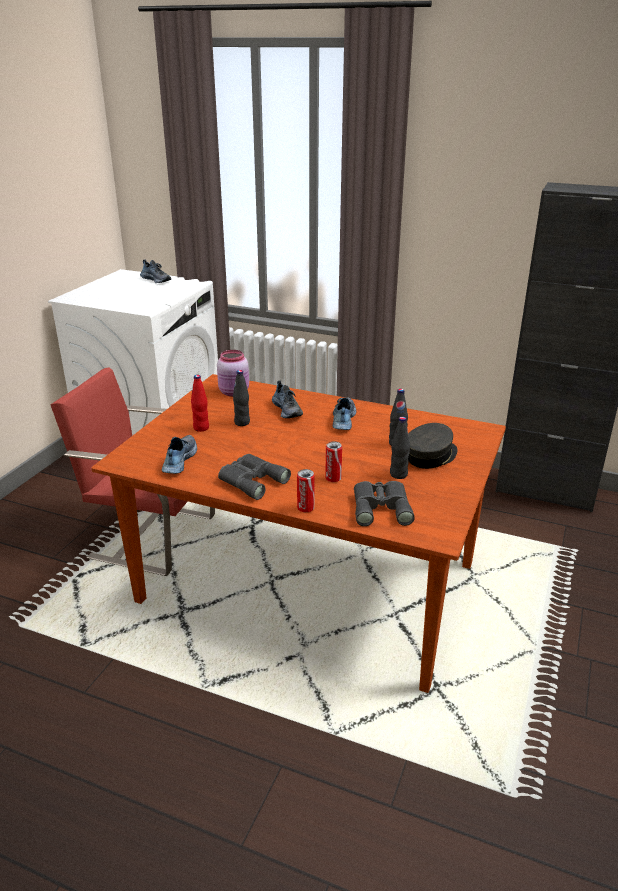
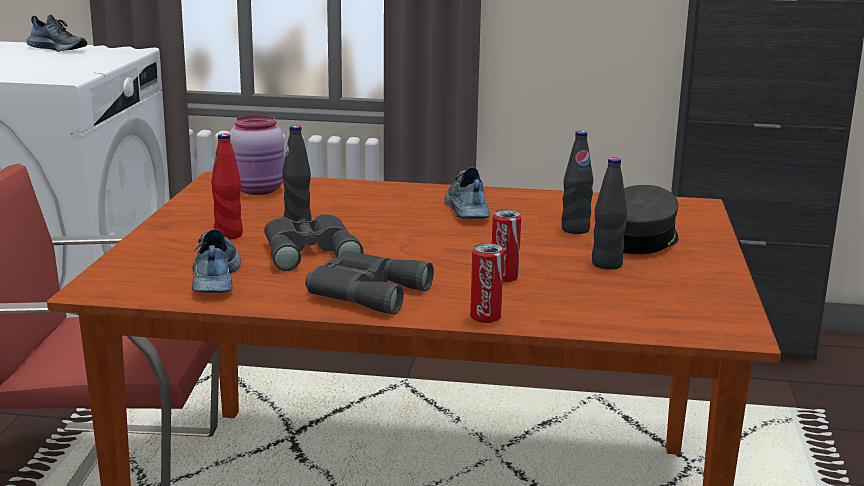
camera: 15 degrees left, 10 degrees down
(287, 410) = (366, 204): shoe -> none
(381, 507) = (610, 305): grey binoculars -> grey binoculars (310, 251)

